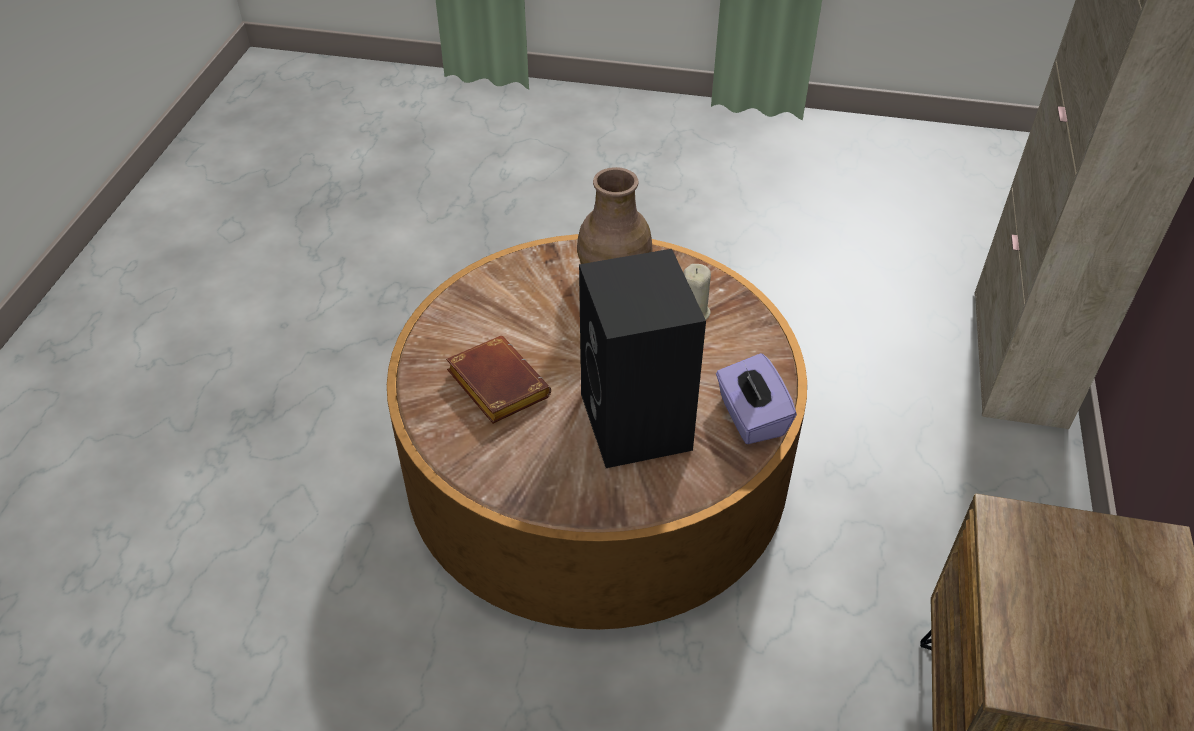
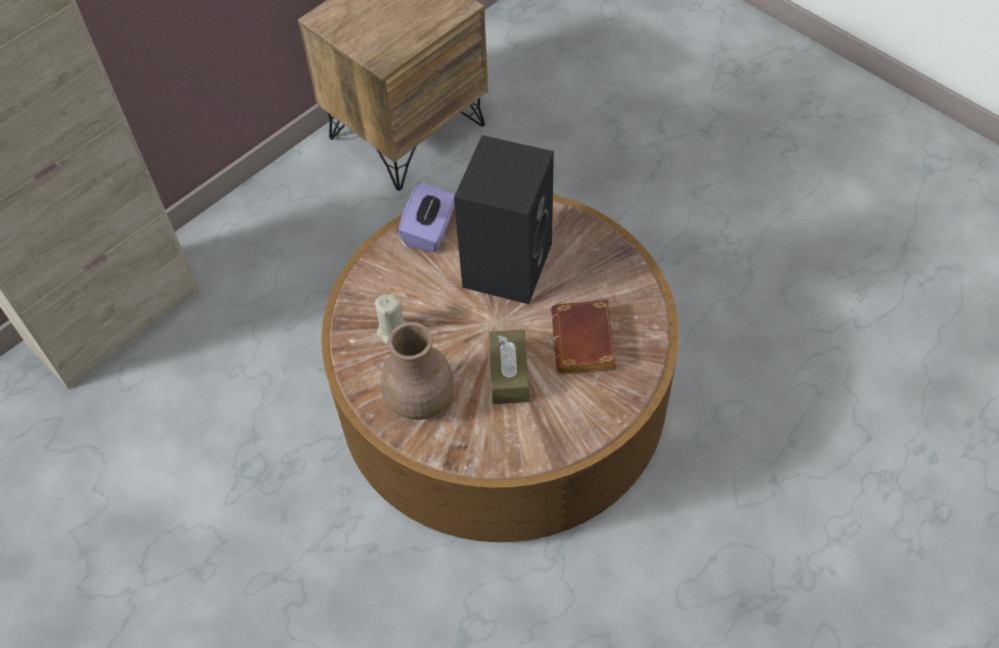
camera: 145 degrees left, 10 degrees up
(551, 327) = (509, 374): none -> brown tissue box

